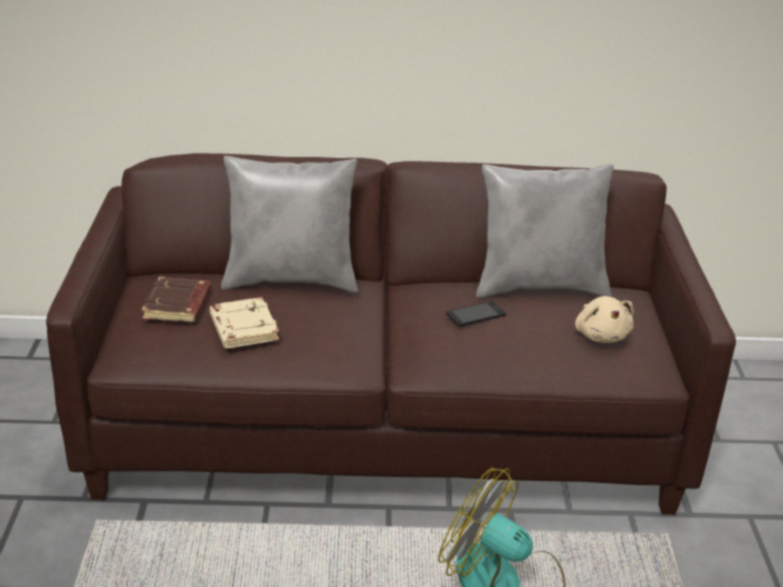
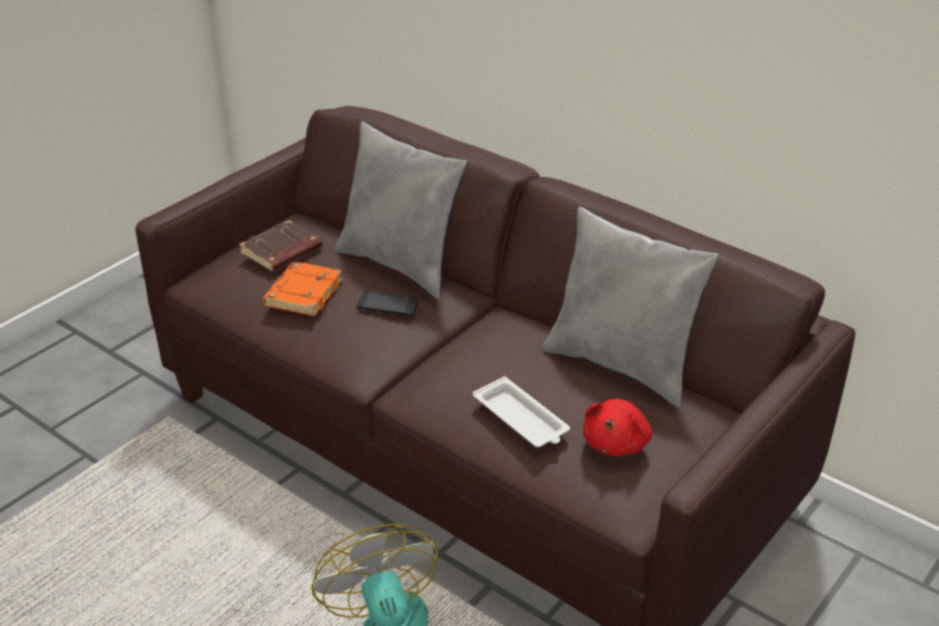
camera: 40 degrees right, 5 degrees up
(242, 328) = (303, 293): beige book -> orange book
(476, 314) = (515, 366): phone -> phone (387, 304)
(527, 346) = (522, 419): none -> white tray
(601, 335) = (617, 443): beige plush toy -> red plush toy

